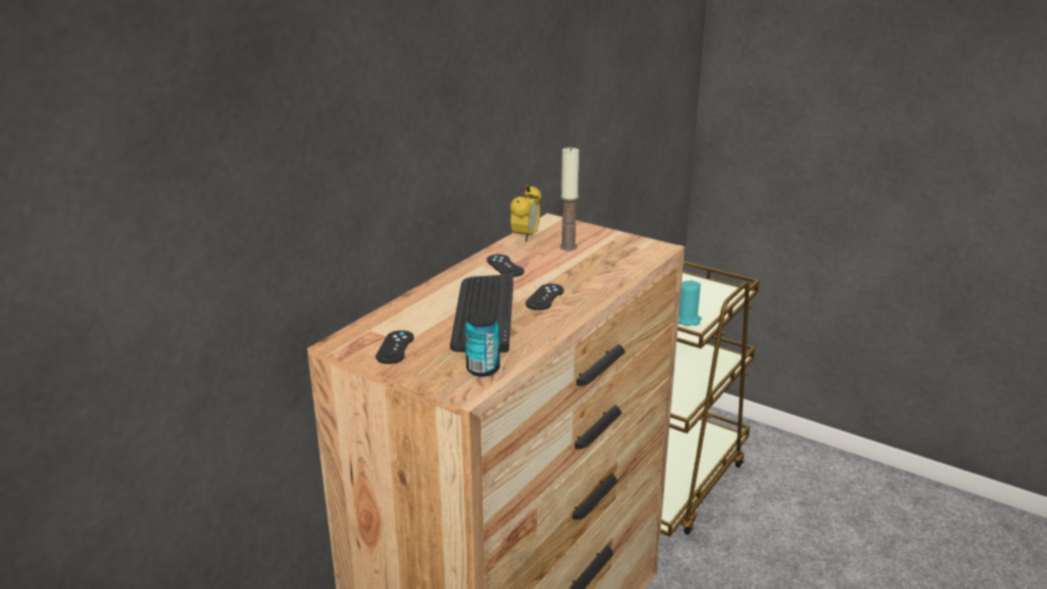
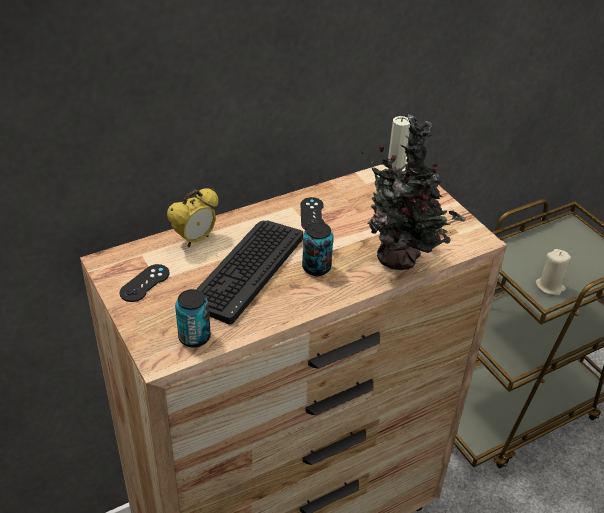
camera: 25 degrees right, 15 degrees up
(525, 237) = (360, 183): alarm clock -> alarm clock (195, 239)
(545, 297) = (316, 268): black game controller -> can
(611, 274) = (402, 259): none -> potted plant
(687, 320) = (550, 286): turquoise candle -> beige candle

